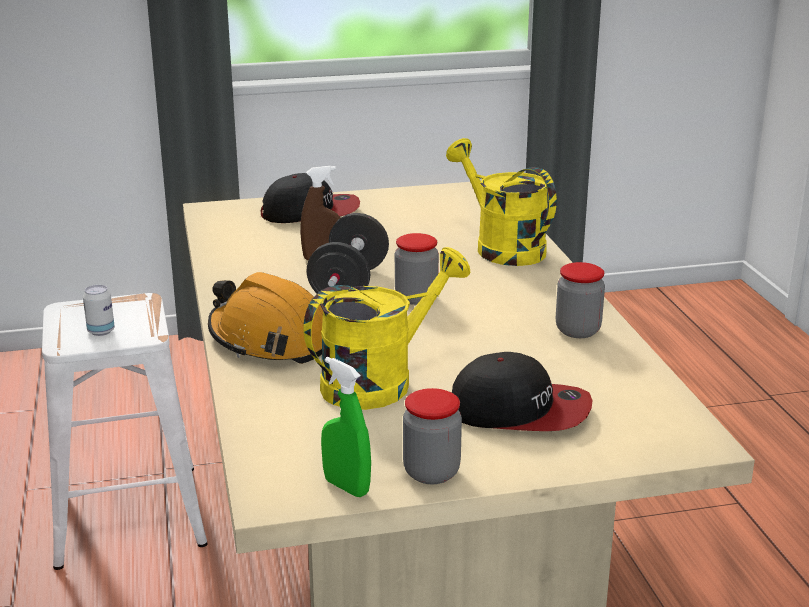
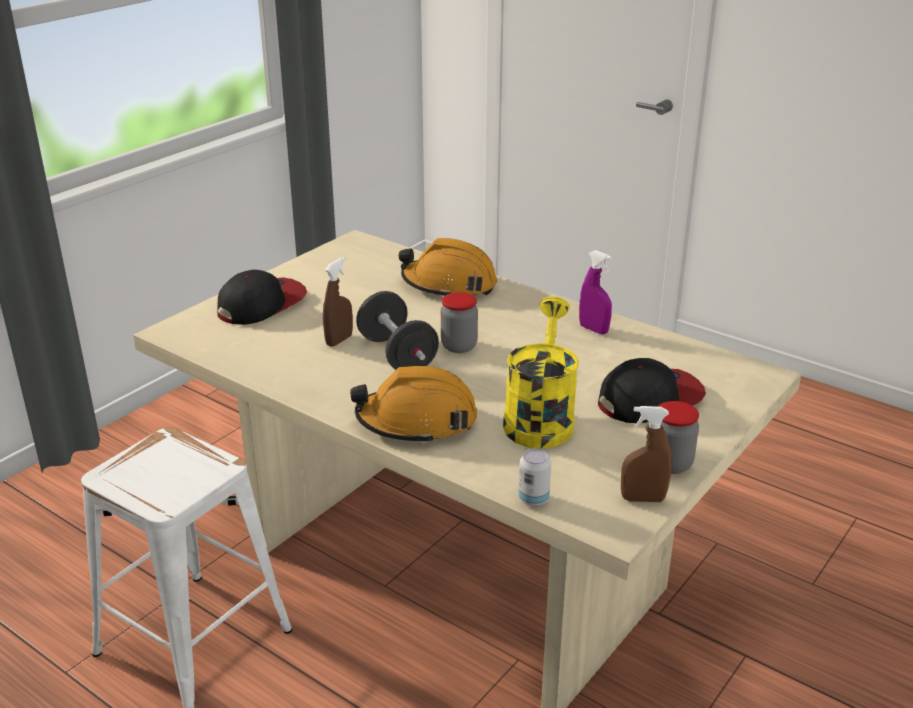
camera: 40 degrees left, 5 degrees up
(101, 331) = (176, 480): can -> can (533, 499)
(346, 487) = (643, 499): green spray bottle -> brown spray bottle
(501, 247) = (449, 285): yellow watering can -> orange hard hat
(577, 330) = (593, 329): jar -> purple spray bottle

